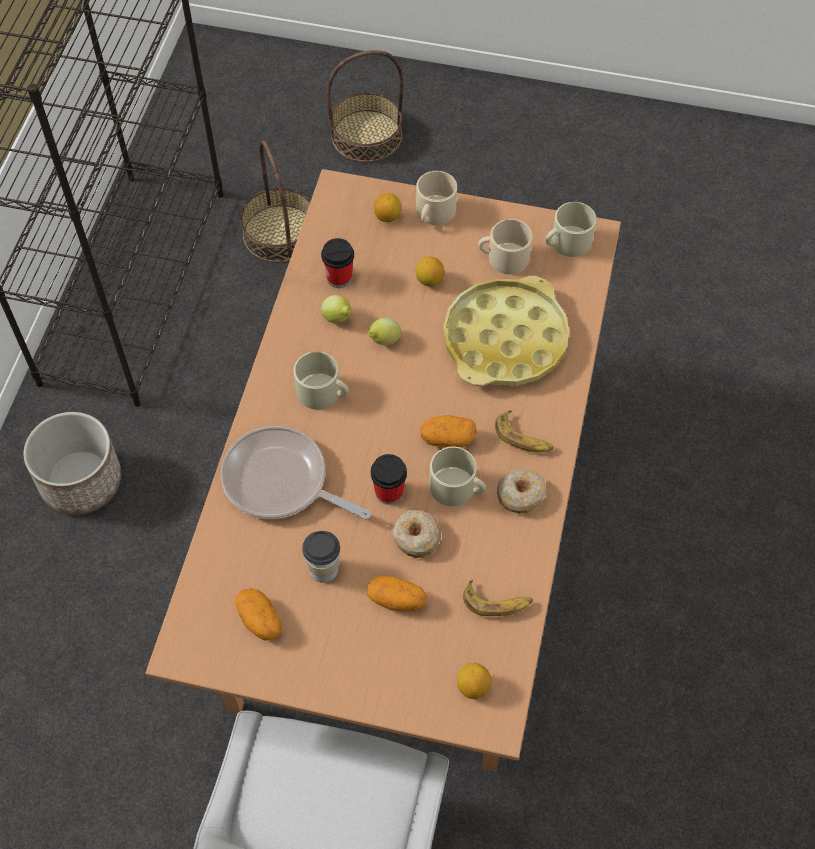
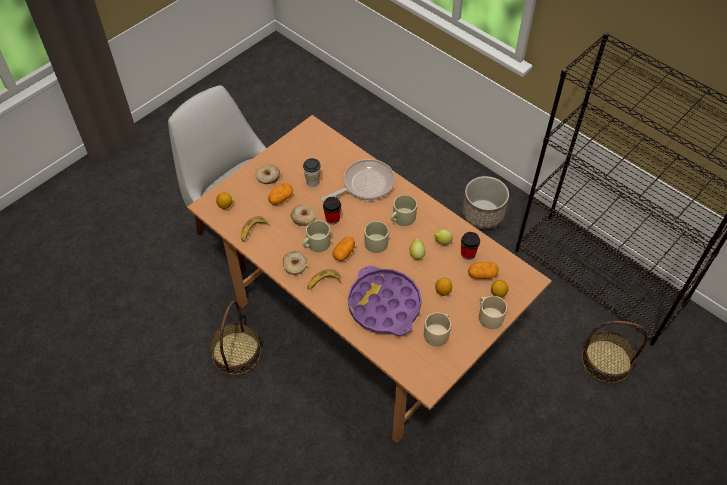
camera: 120 degrees right, 5 degrees down
(260, 620) = (306, 153): potato -> potato (482, 275)
(360, 653) = (268, 177): none -> donut
(366, 136) = (674, 449): basket -> basket (236, 353)
(505, 340) = (384, 305): yellow tray -> purple tray
(566, 243) = (430, 369): beige mug -> beige mug (376, 240)

